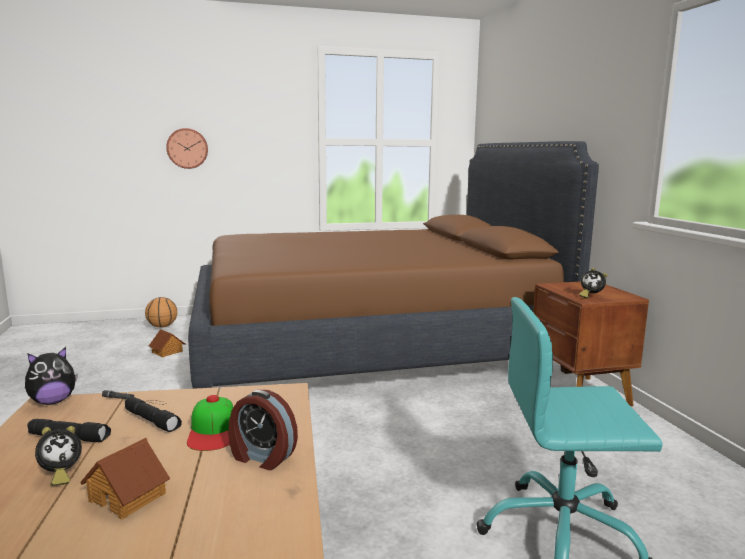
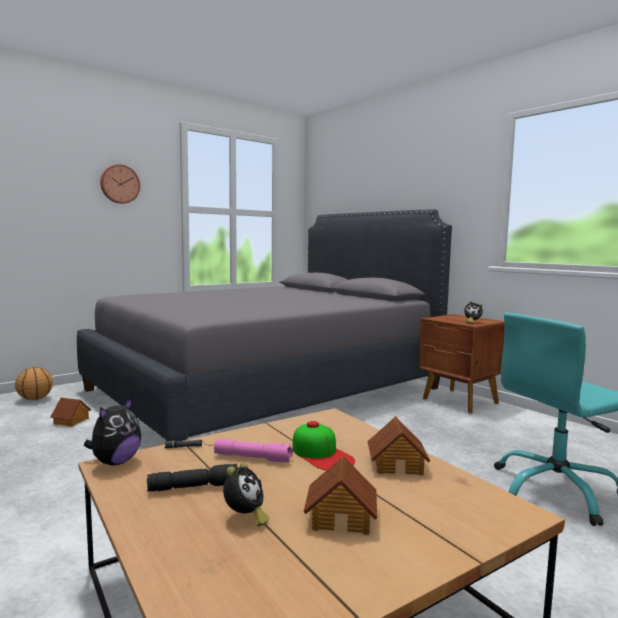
camera: 25 degrees left, 5 degrees down
(153, 421) = (253, 458): black flashlight -> pink flashlight
(187, 148) = (53, 210): wall clock -> wall clock (119, 184)
(261, 457) = (397, 464): alarm clock -> toy house
(370, 345) = (267, 389): brown bed -> grey bed

